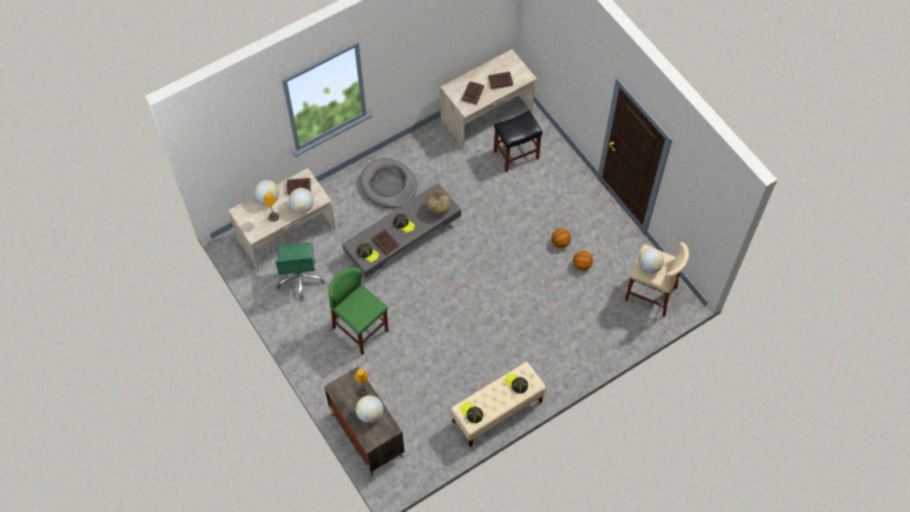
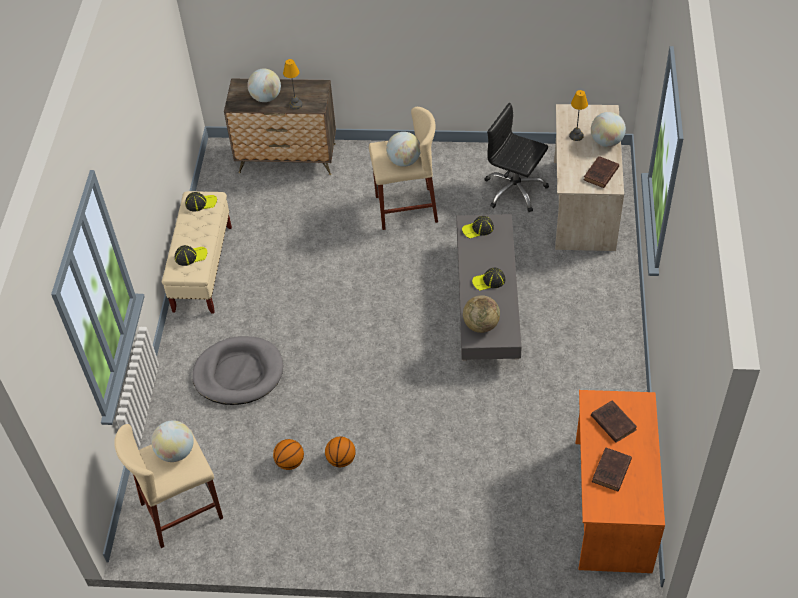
camera: 130 degrees right, 10 degrees down
(300, 278) = (514, 190): green office chair -> black office chair
(302, 206) = (570, 165): globe -> globe (404, 161)
(360, 329) = (406, 209): green stool -> beige stool
(385, 242) = (479, 251): brown book -> none
(388, 185) = (578, 330): grey dog bed -> grey dog bed (238, 373)
(487, 116) = (610, 505): beige desk -> orange desk
(515, 155) = (516, 497): black stool -> none

